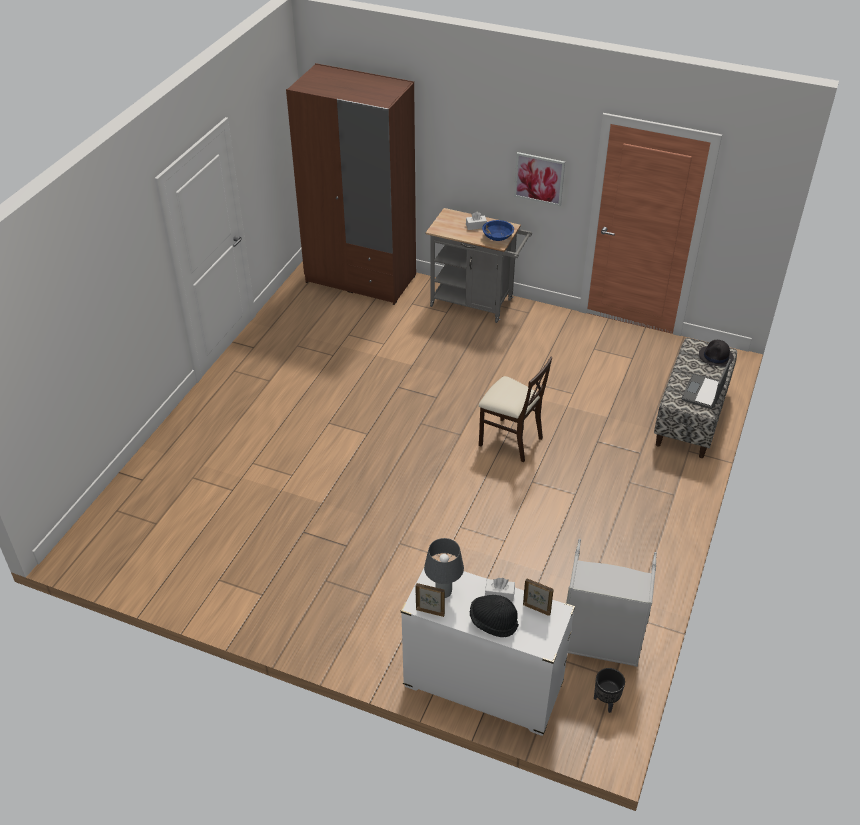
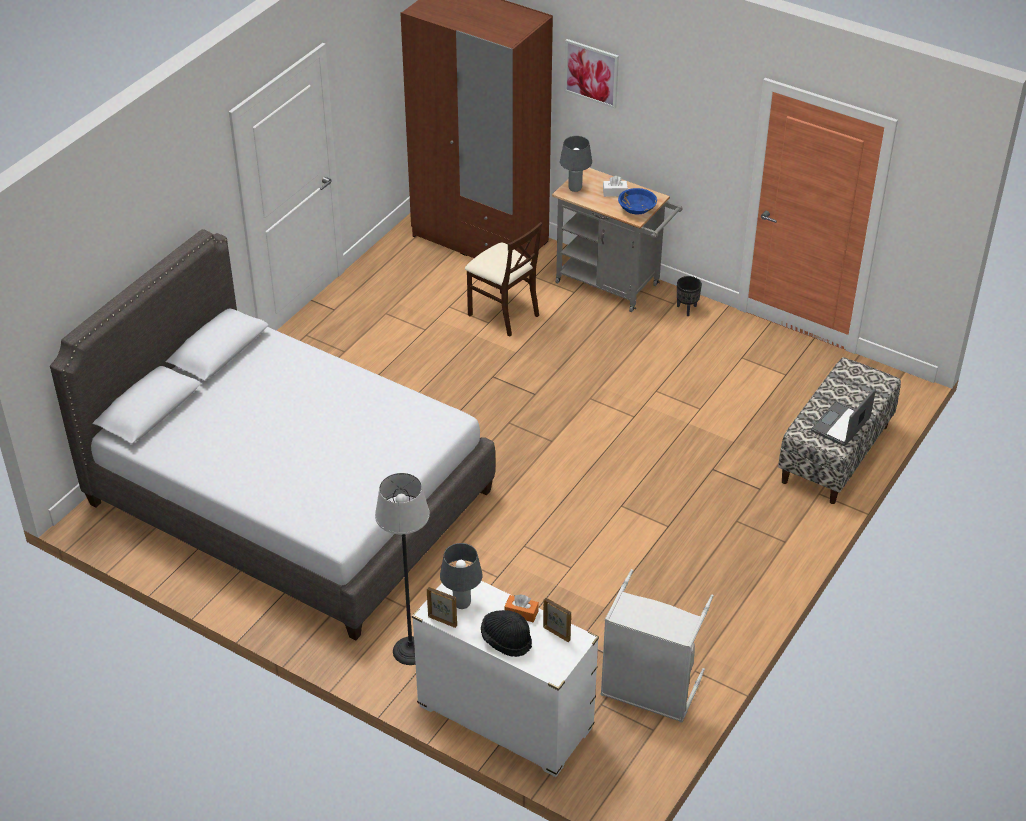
camera: 10 degrees right, 0 degrees up
(248, 511) = (290, 498): none -> grey bed
(384, 635) = (410, 650): none -> floor lamp
(442, 226) = (574, 189): none -> grey table lamp
(499, 594) = (521, 613): white tissue box -> orange tissue box
(510, 440) = (609, 455): beige chair -> beige chair (503, 314)
(539, 178) = (692, 144): picture -> picture (591, 73)
(606, 702) = (636, 753): black planter -> black planter (687, 309)
(716, 356) = (871, 384): black hat -> none

